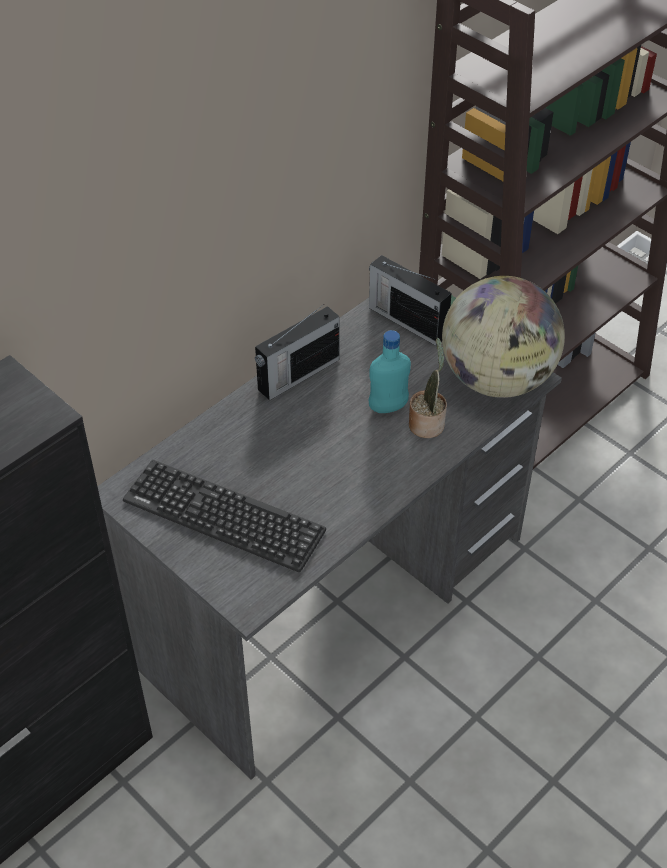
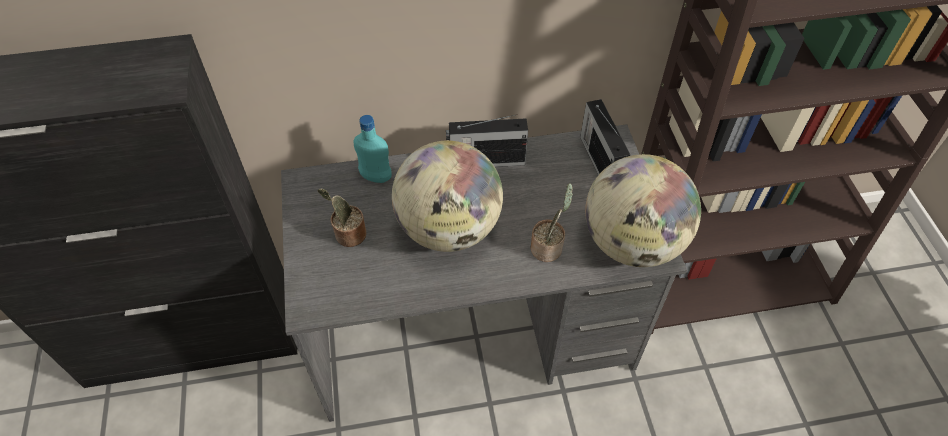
camera: 35 degrees right, 5 degrees up
(223, 516) = (348, 235): keyboard -> potted plant
(319, 456) = (449, 228): none -> globe
(388, 407) = (529, 219): turquoise bottle -> turquoise bottle (376, 177)

